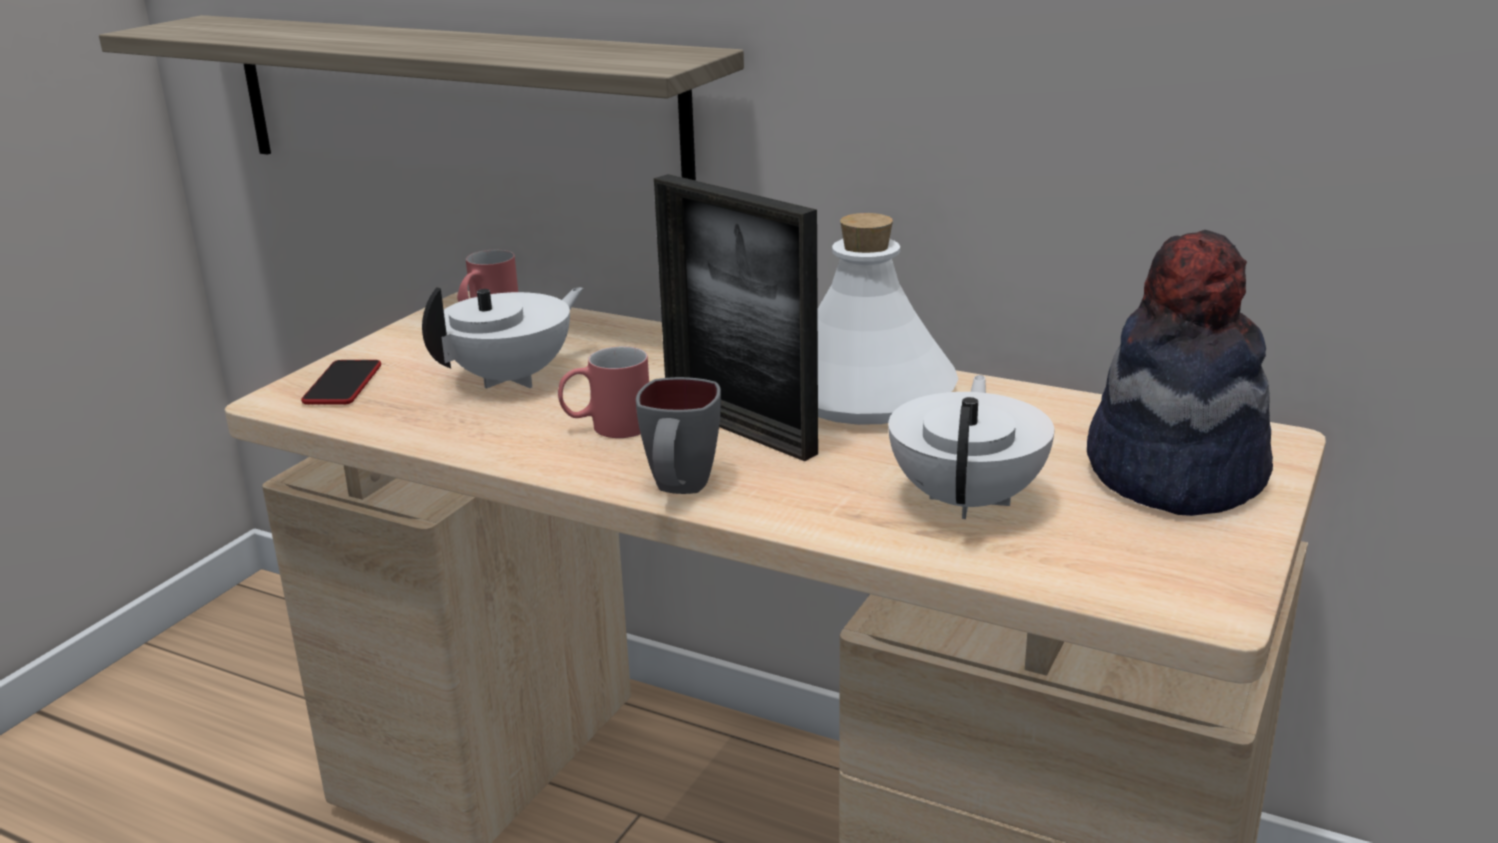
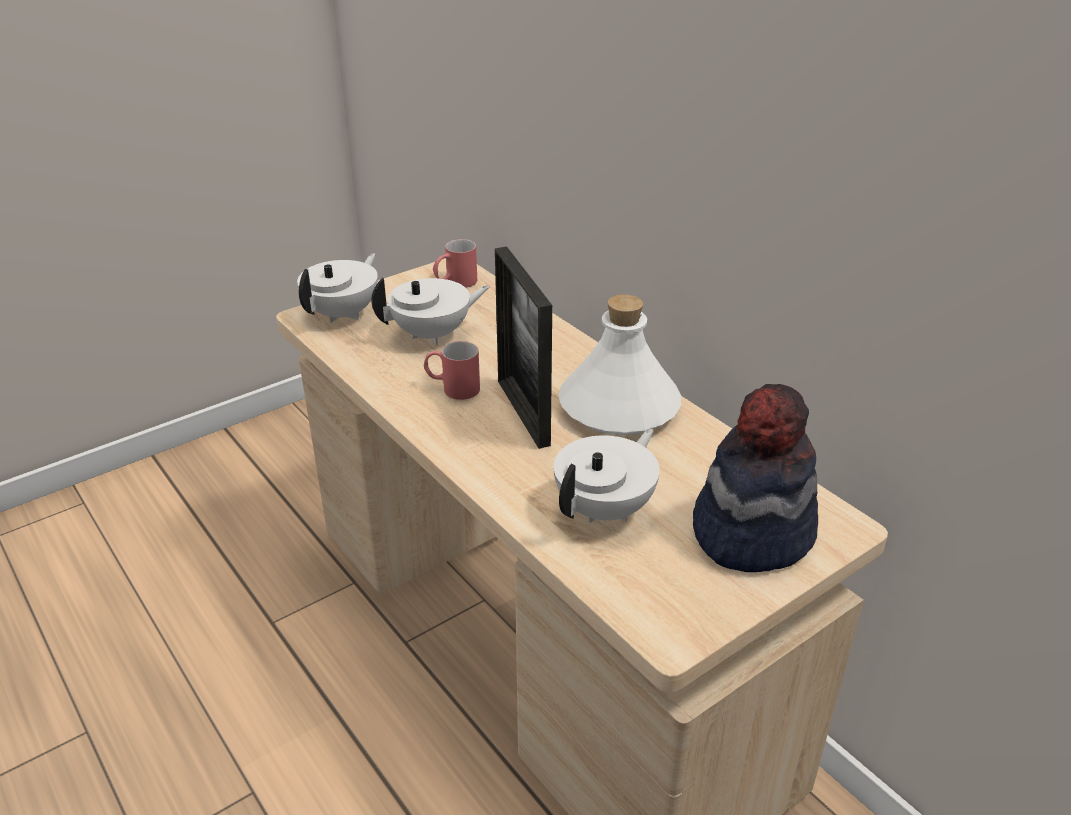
camera: 25 degrees right, 10 degrees up
(343, 384) = (343, 313): phone -> white teapot
(453, 104) = (466, 139): shelf -> none
(679, 490) = (453, 447): grey mug -> none

